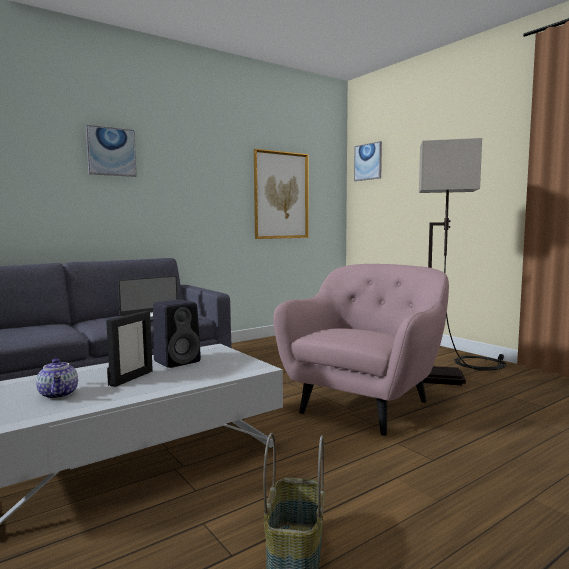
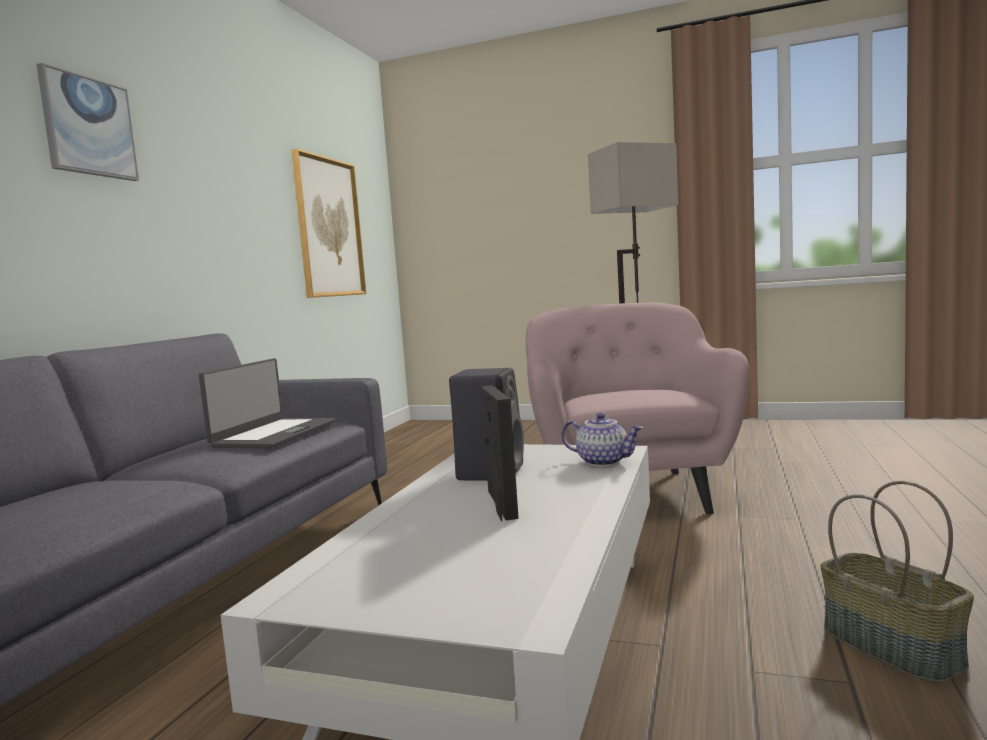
camera: 35 degrees left, 0 degrees up
(59, 394) = (470, 553): teapot -> teapot (603, 461)
(368, 162) = (430, 181): picture -> none

